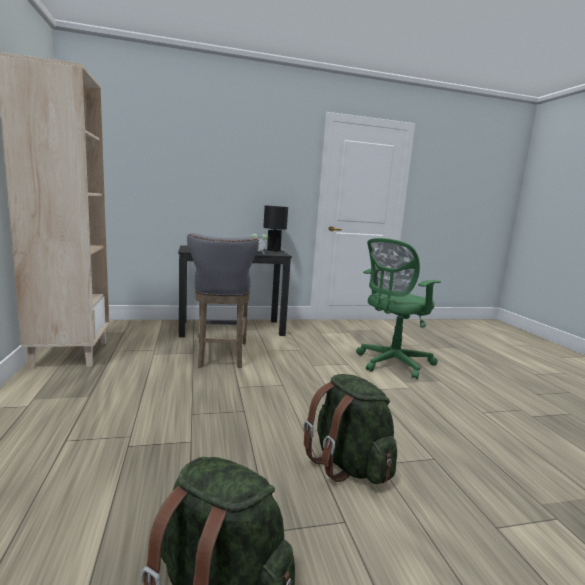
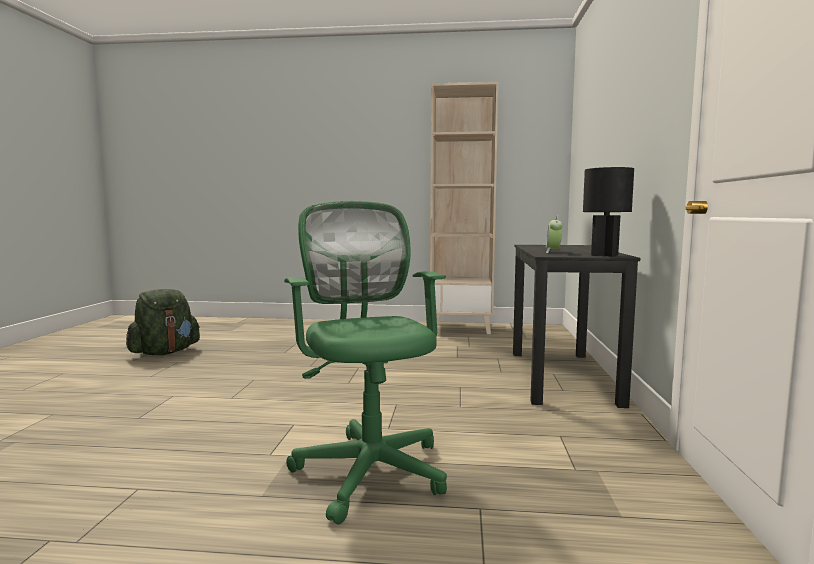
camera: 110 degrees right, 5 degrees down
(220, 356) = (445, 366): grey stool -> none
(348, 464) = (191, 386): green backpack -> none

